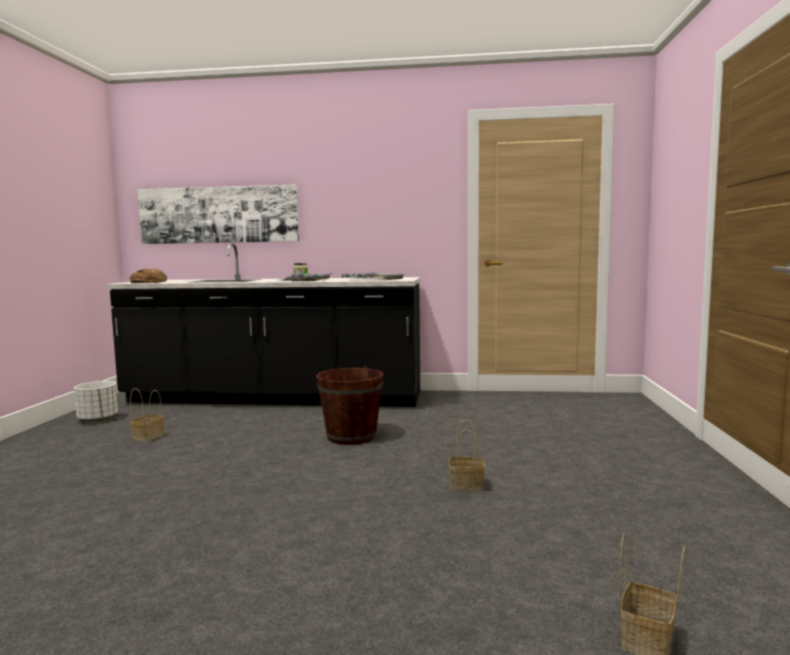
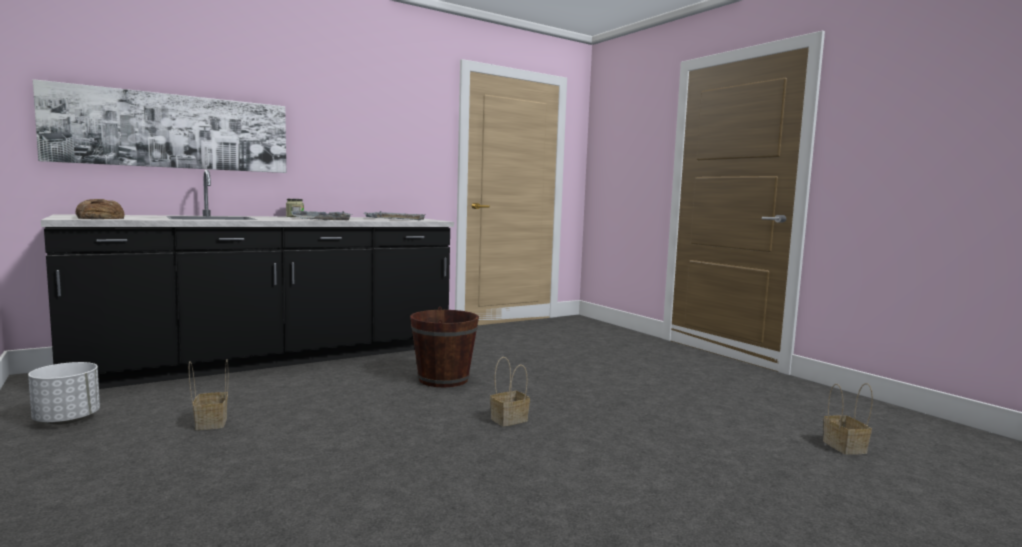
camera: 40 degrees left, 0 degrees up
(465, 486) = (607, 396): basket -> basket (508, 420)

